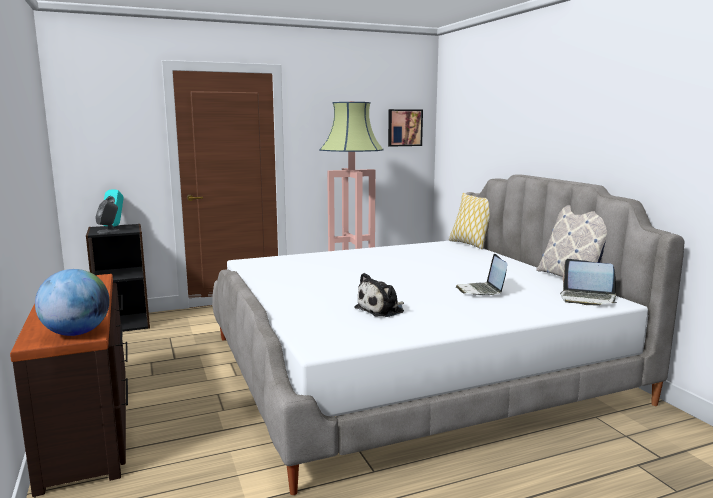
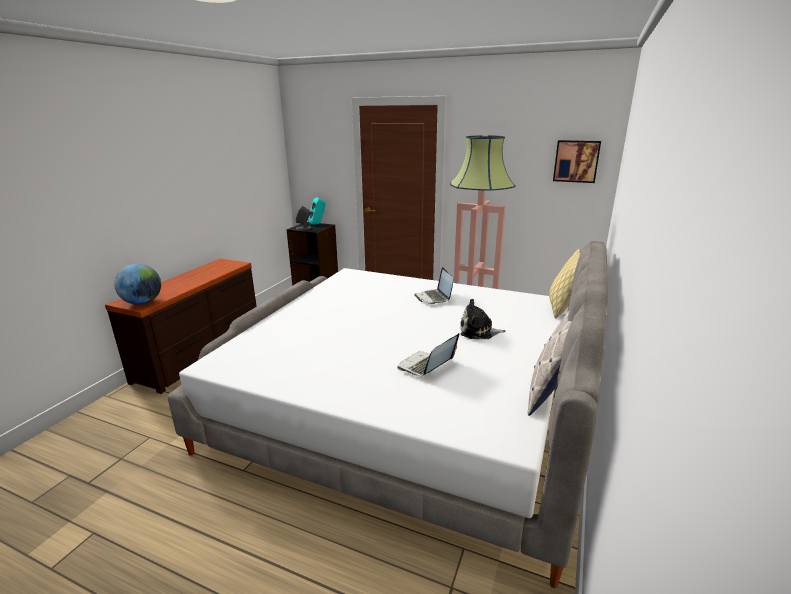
camera: 45 degrees right, 10 degrees up
(382, 310) = (313, 351): plush toy -> plush toy (478, 331)
(587, 298) = (497, 423): laptop -> laptop (434, 298)

